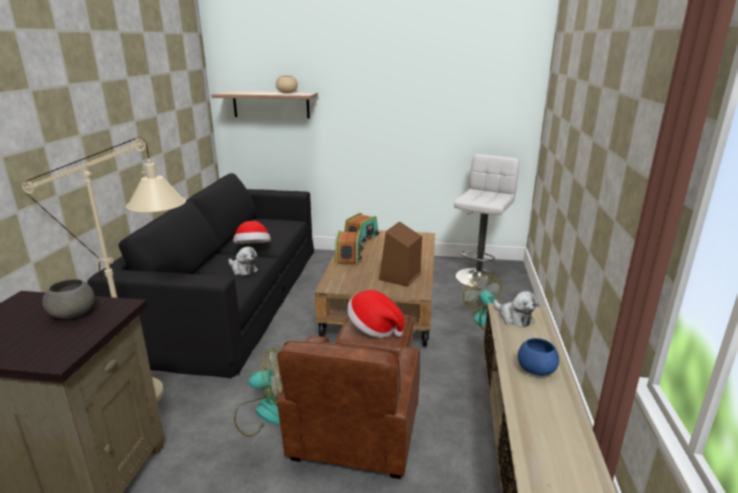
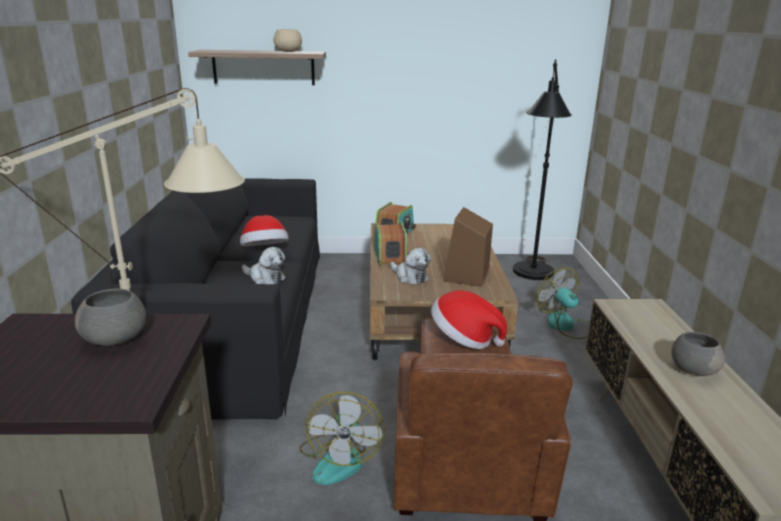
camera: 10 degrees left, 0 degrees up
(264, 412) = (339, 458): fan -> fan turned 105 degrees clockwise
(479, 278) = (531, 276): white stool -> black floor lamp
(514, 318) = (633, 313): plush toy -> plush toy (410, 277)
(536, 369) = (693, 369): blue bowl -> grey bowl

